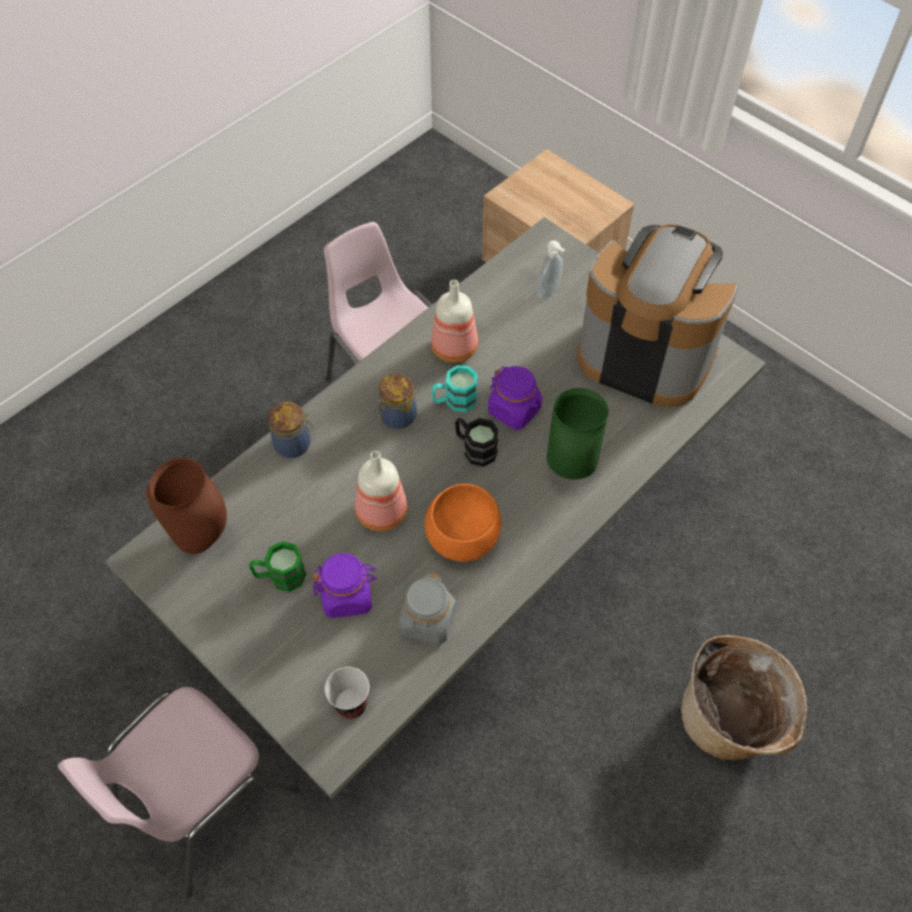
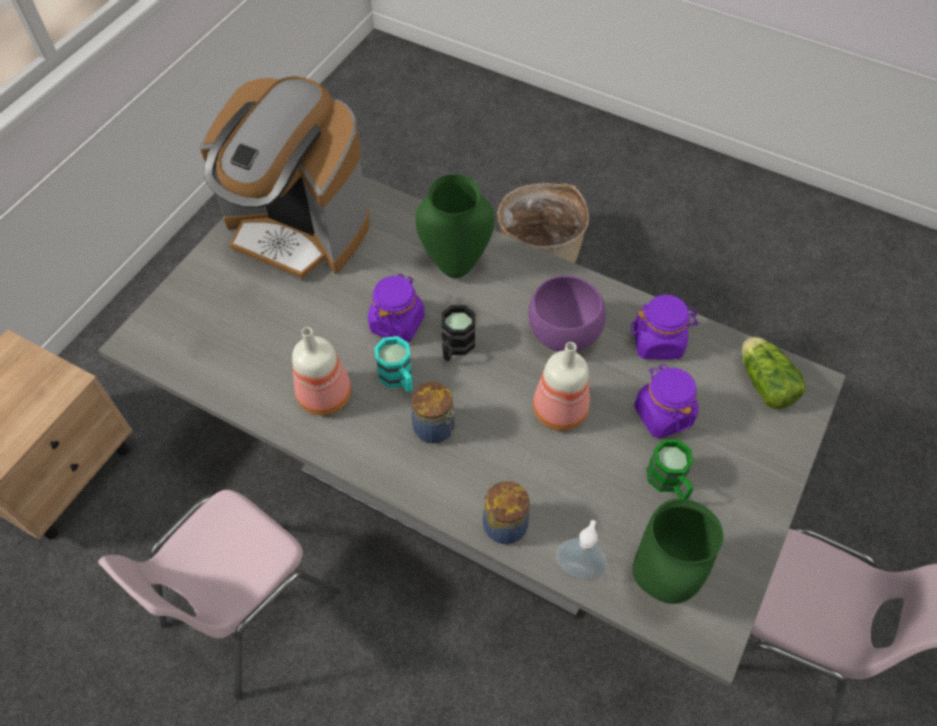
camera: 105 degrees left, 0 degrees up
(203, 537) = (658, 579): brown vase -> green vase
(351, 704) = (763, 381): cup -> lettuce
(428, 621) = (658, 342): grey jar -> purple jar
(461, 539) = (563, 336): orange bowl -> purple bowl
(550, 292) = (224, 322): soap dispenser -> soap dispenser (578, 568)
(645, 354) = (298, 230): coffee machine -> coffee machine turned 75 degrees counterclockwise

